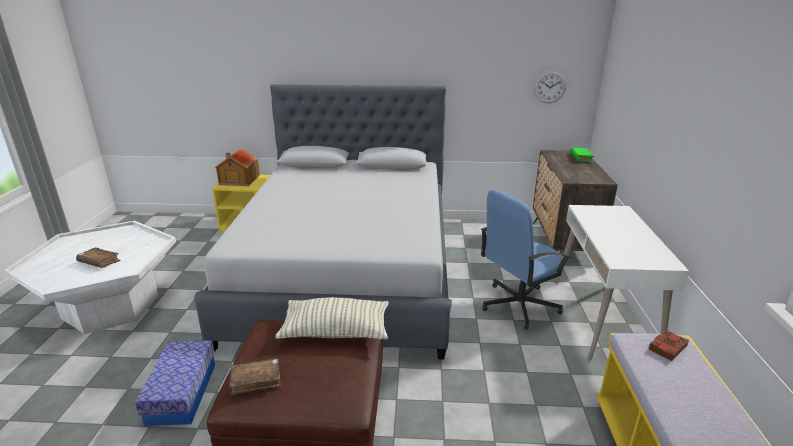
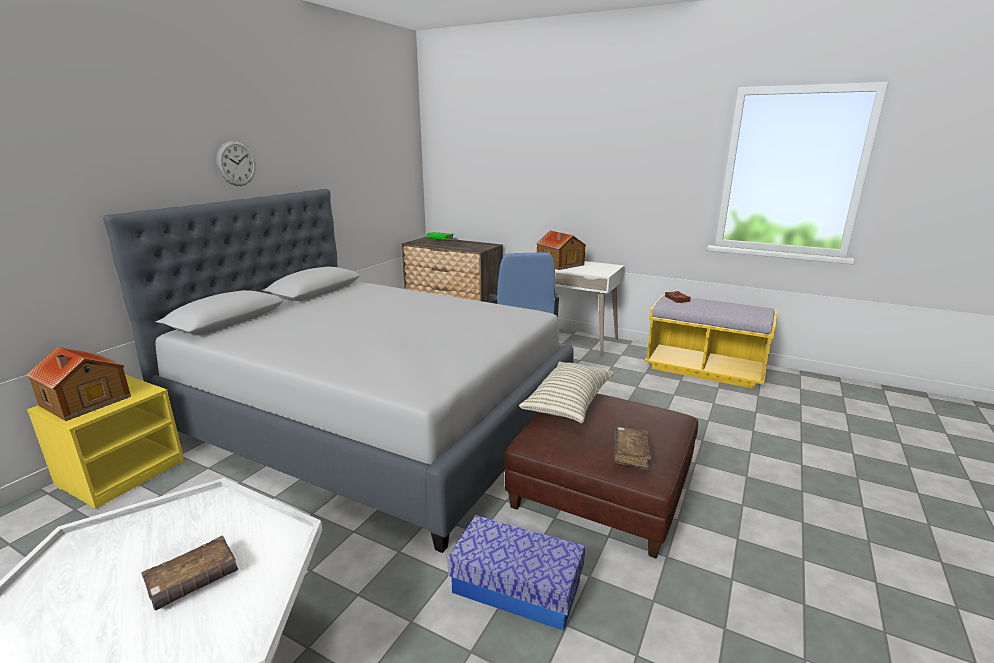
camera: 65 degrees left, 5 degrees down
(550, 87) = (396, 181): wall clock -> wall clock (236, 163)
(616, 230) = (559, 264): none -> toy house

